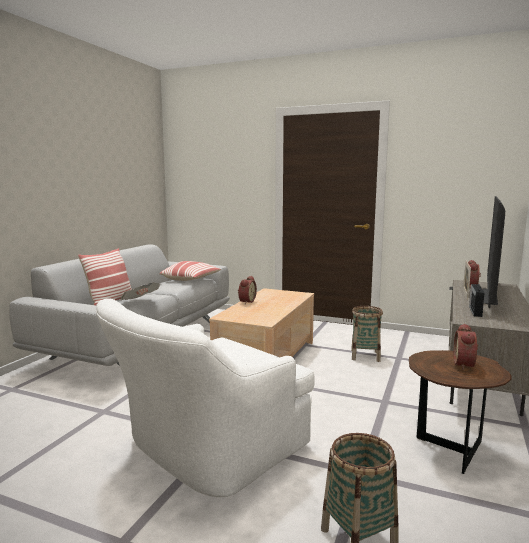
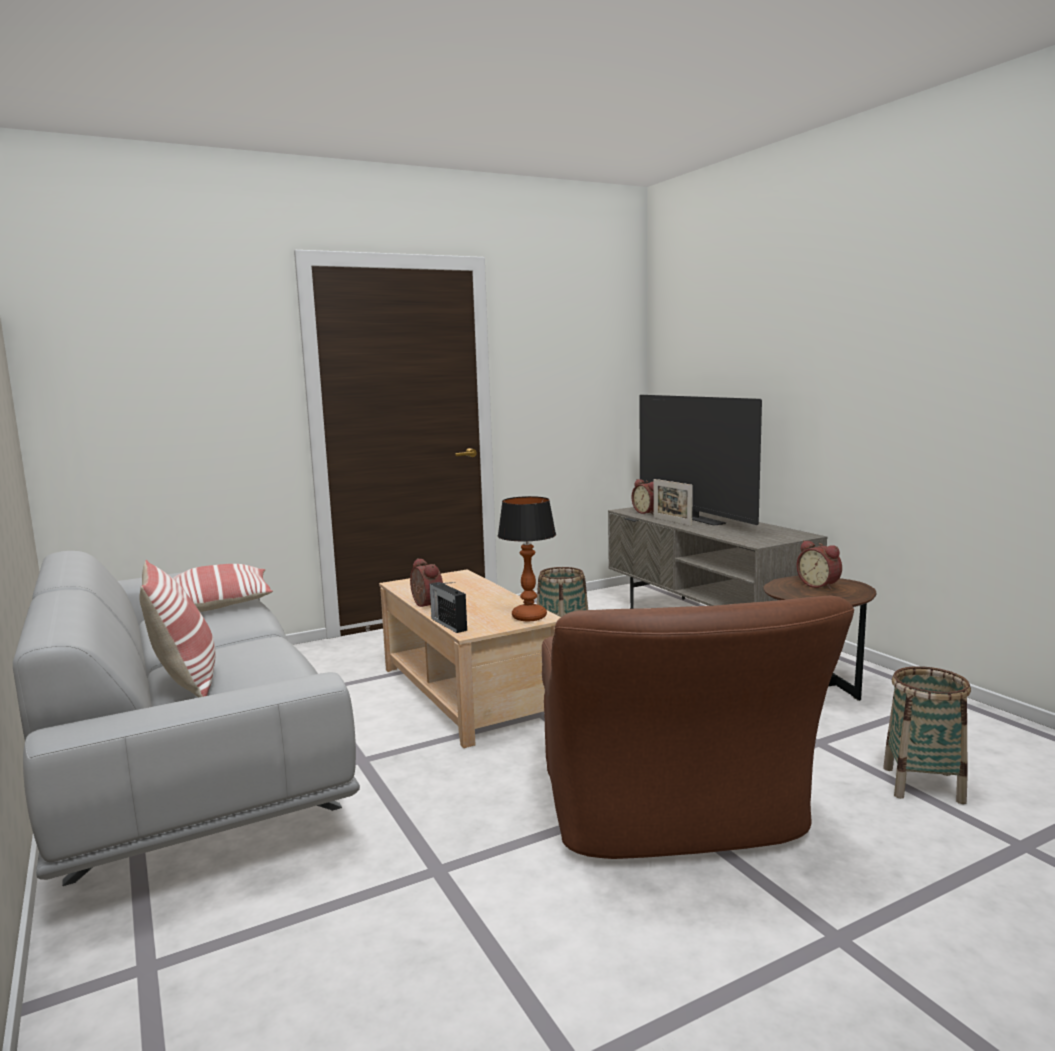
camera: 50 degrees left, 0 degrees up
(140, 302) = (285, 658): newspaper -> none
(206, 450) = (672, 814): white armchair -> brown armchair
(262, 320) = (529, 616): none -> table lamp
(475, 311) = (732, 533): radio -> radio (448, 624)

